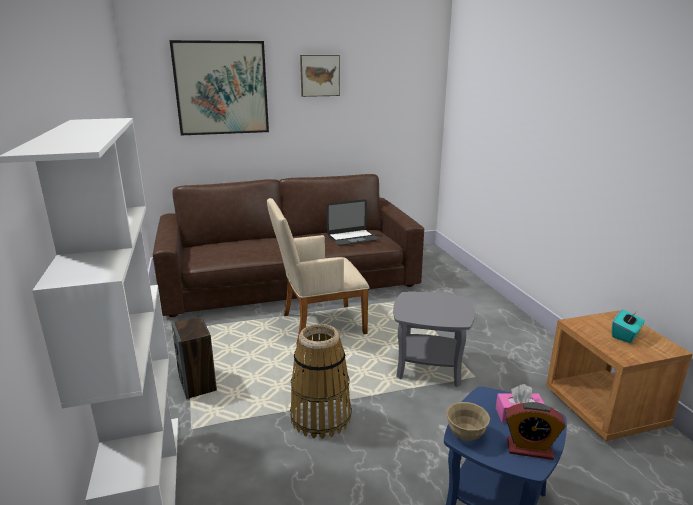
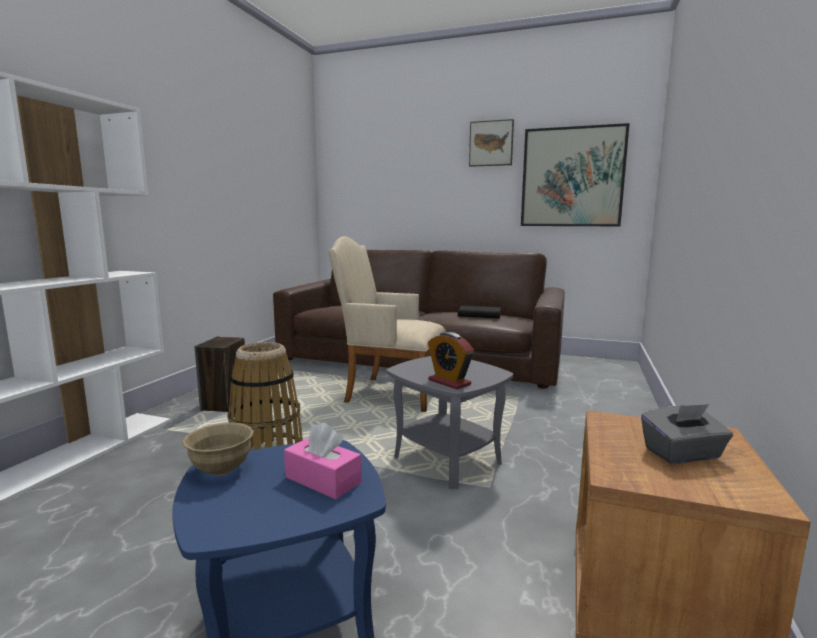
camera: 35 degrees right, 10 degrees down
(221, 88) = (393, 160): picture -> picture (572, 177)
(352, 237) = (480, 314): laptop -> black book
(529, 449) = (252, 514): alarm clock -> alarm clock (449, 382)
(625, 335) = (682, 454): turquoise tissue box -> grey tissue box

